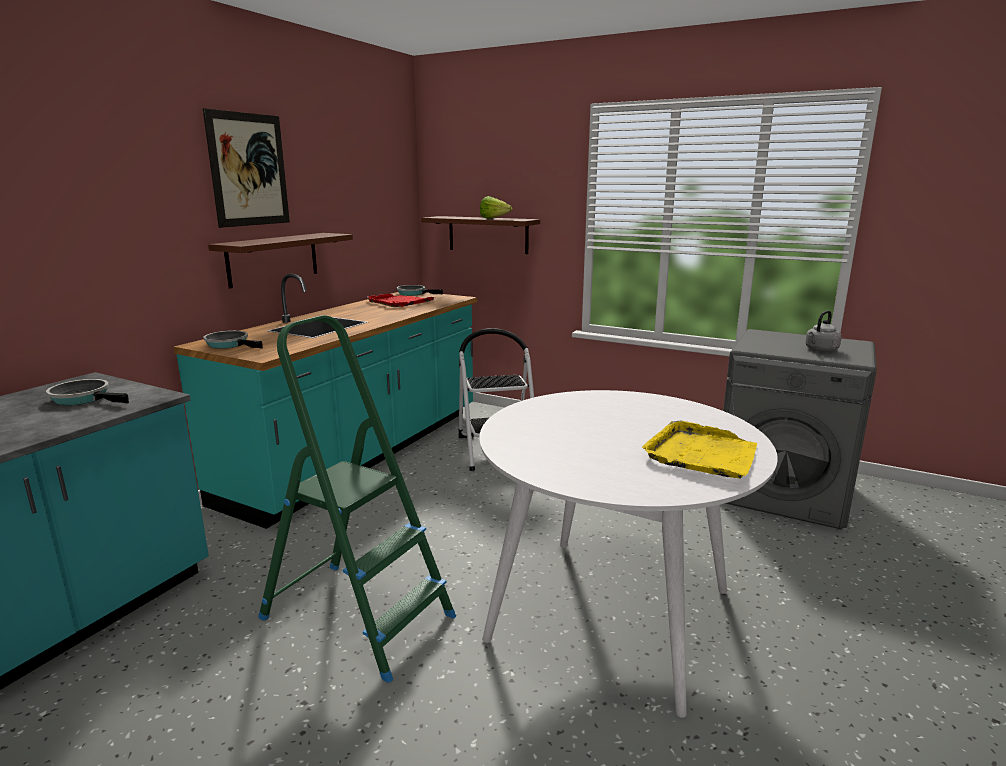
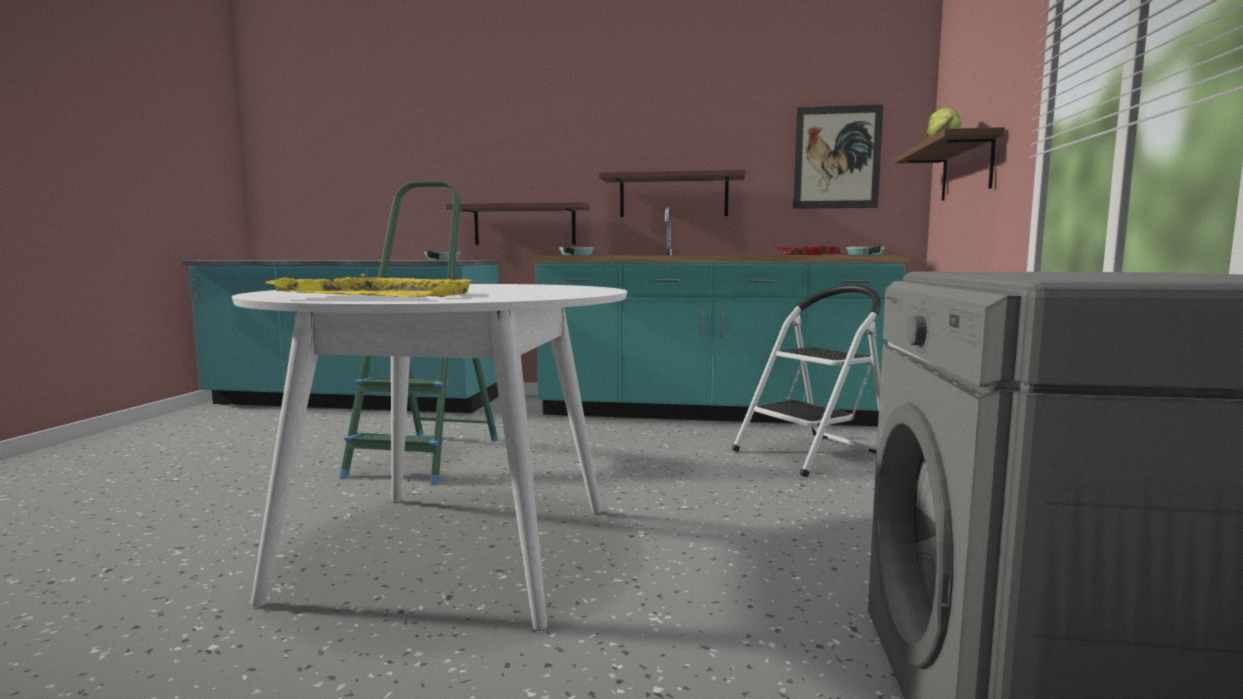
camera: 70 degrees right, 10 degrees down
(119, 317) = (524, 225): none -> brown shelf
(249, 170) = (657, 113): picture -> picture (837, 157)
(820, 350) = (1102, 275): grey kettle -> none

